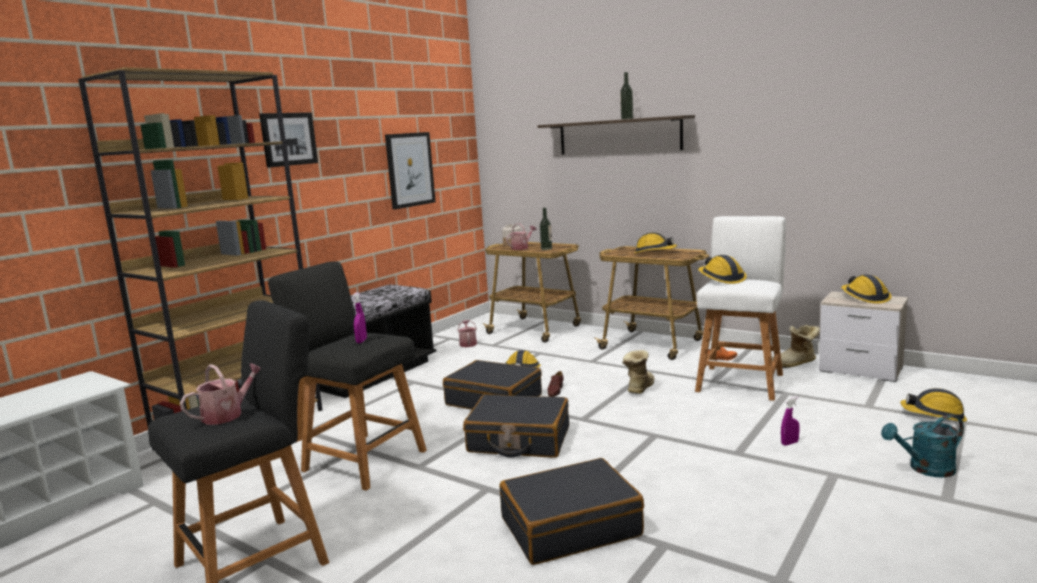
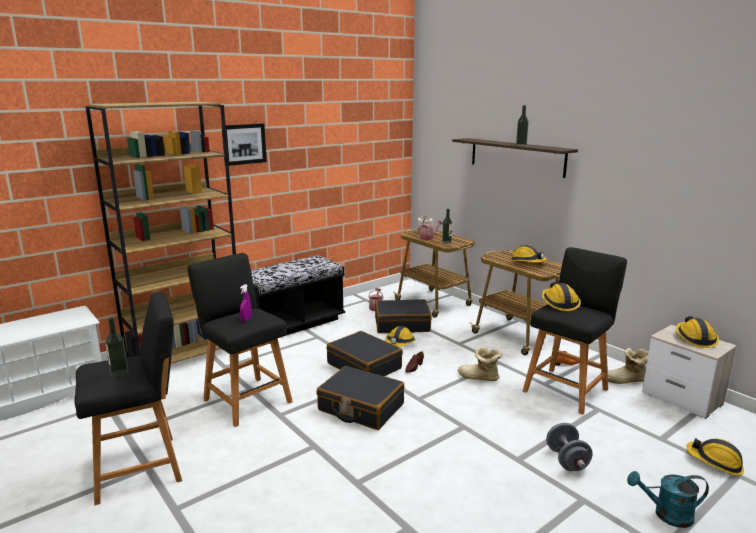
camera: 15 degrees right, 5 degrees up
(227, 414) = (119, 373): watering can -> bottle
(410, 169) = (347, 166): picture -> none
(570, 526) = (351, 494): black suitcase -> black suitcase (402, 324)
(638, 388) = (479, 378): boot -> boot turned 105 degrees counterclockwise
(740, 381) = (567, 388): white stool -> black stool
(789, 443) = (567, 460): purple spray bottle -> grey dumbbell

